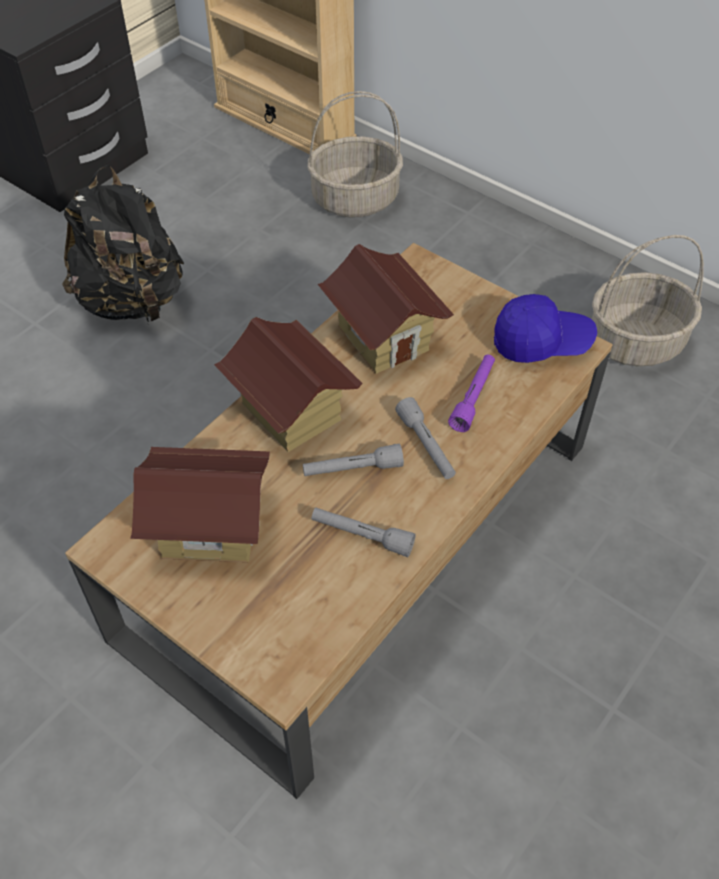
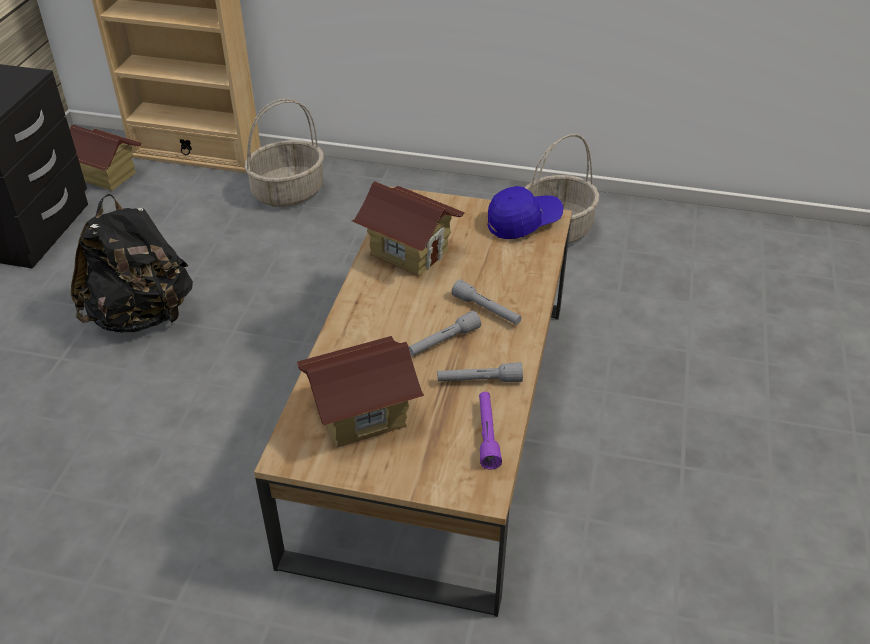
camera: 25 degrees left, 10 degrees down
(290, 412) = (371, 320): toy house -> toy house (106, 176)
(473, 397) = (499, 270): purple flashlight -> purple flashlight (487, 434)

